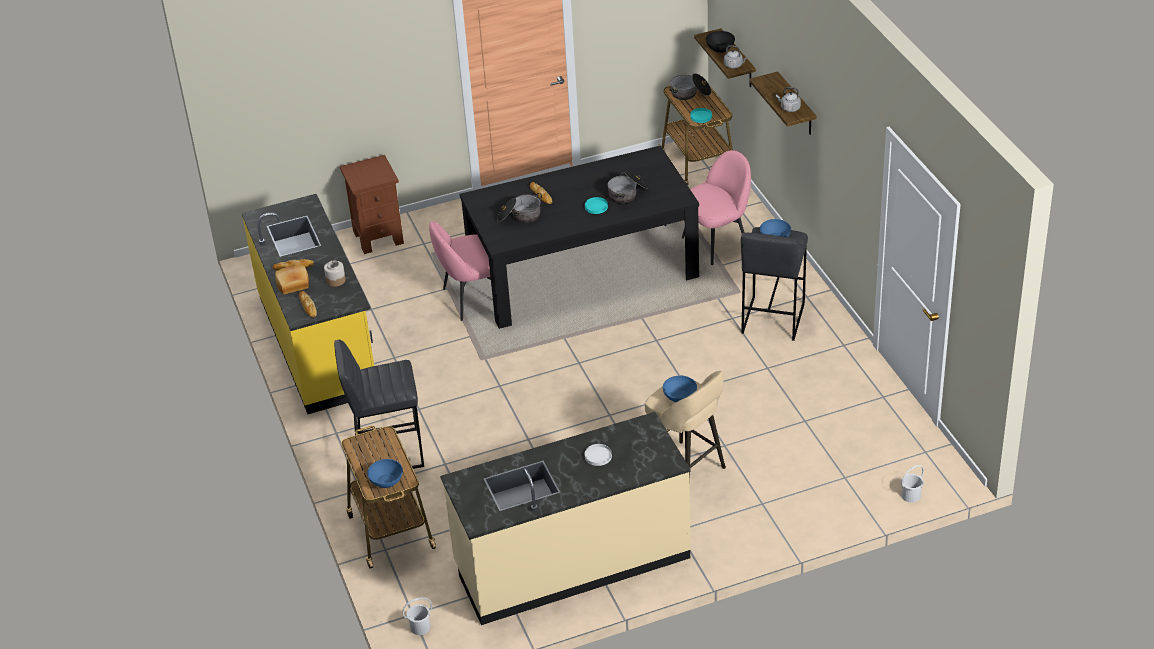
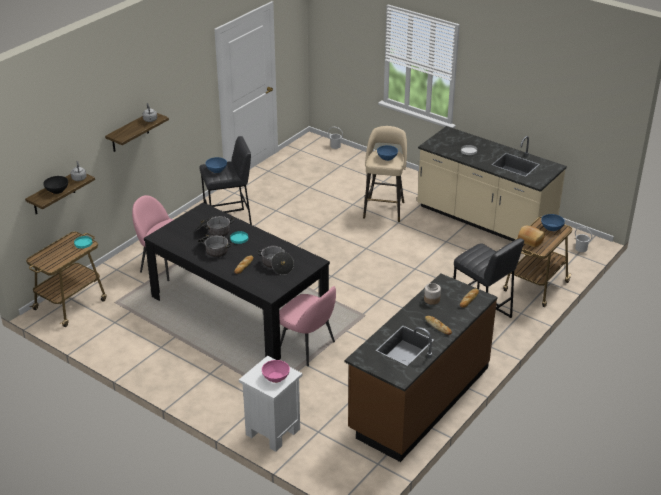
camera: 125 degrees left, 5 degrees down
(293, 285) = (456, 317): bread -> bread (531, 240)
(319, 344) = (419, 399): yellow counter -> brown counter
(363, 175) = (276, 377): none -> pink bowl
(379, 237) = (273, 431): brown nightstand -> white nightstand
(690, 93) = (52, 257): cooking pot -> cooking pot (214, 249)

